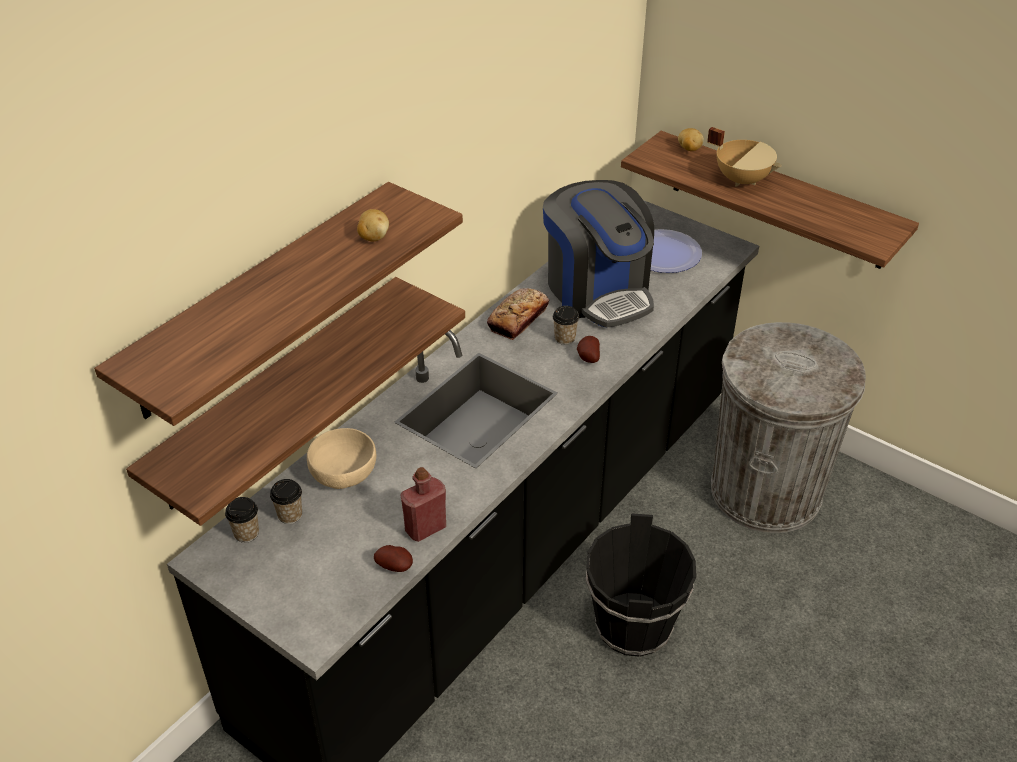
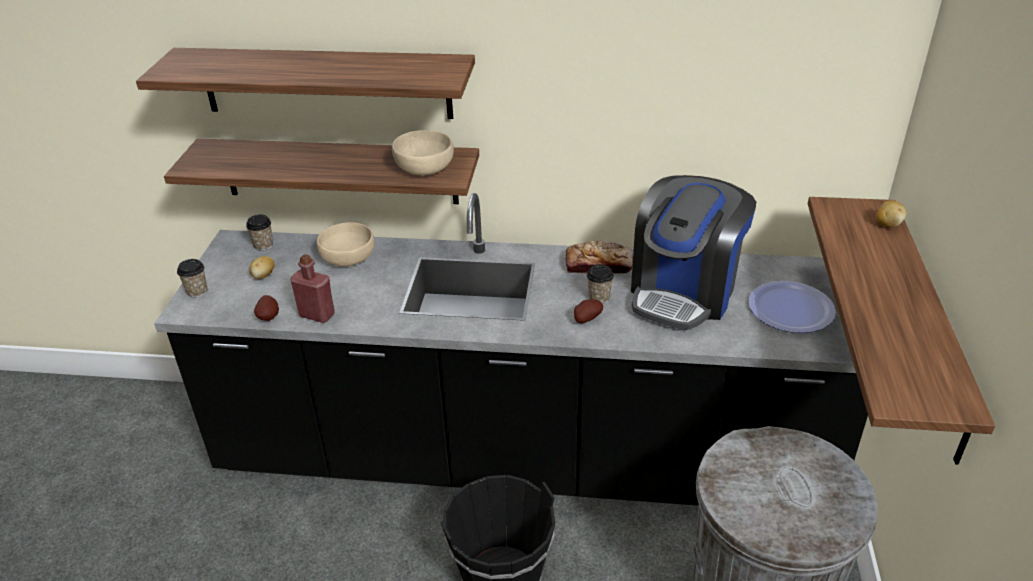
camera: 60 degrees right, 5 degrees down
(290, 515) = (291, 254): cup -> cup (197, 291)
(373, 237) = (391, 71): potato -> potato (263, 276)
(401, 322) = (424, 168): none -> beige bowl
(742, 179) = (883, 271): beige cooking pot -> none

